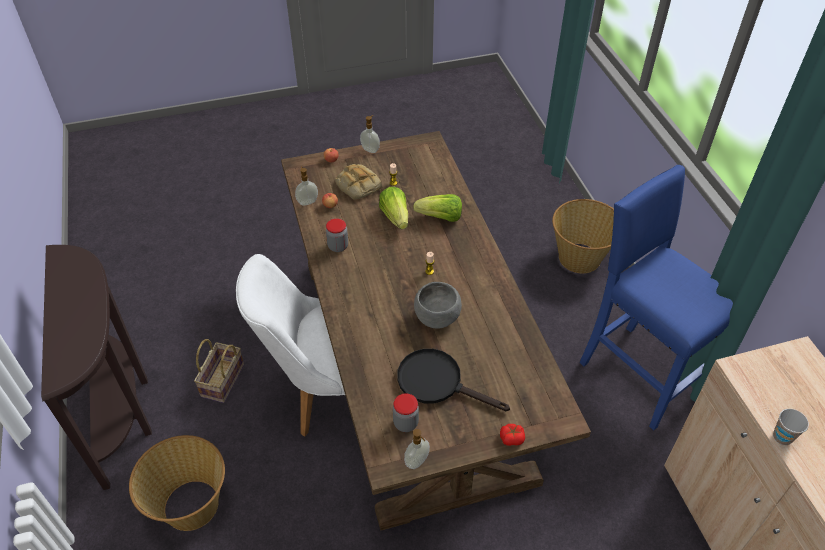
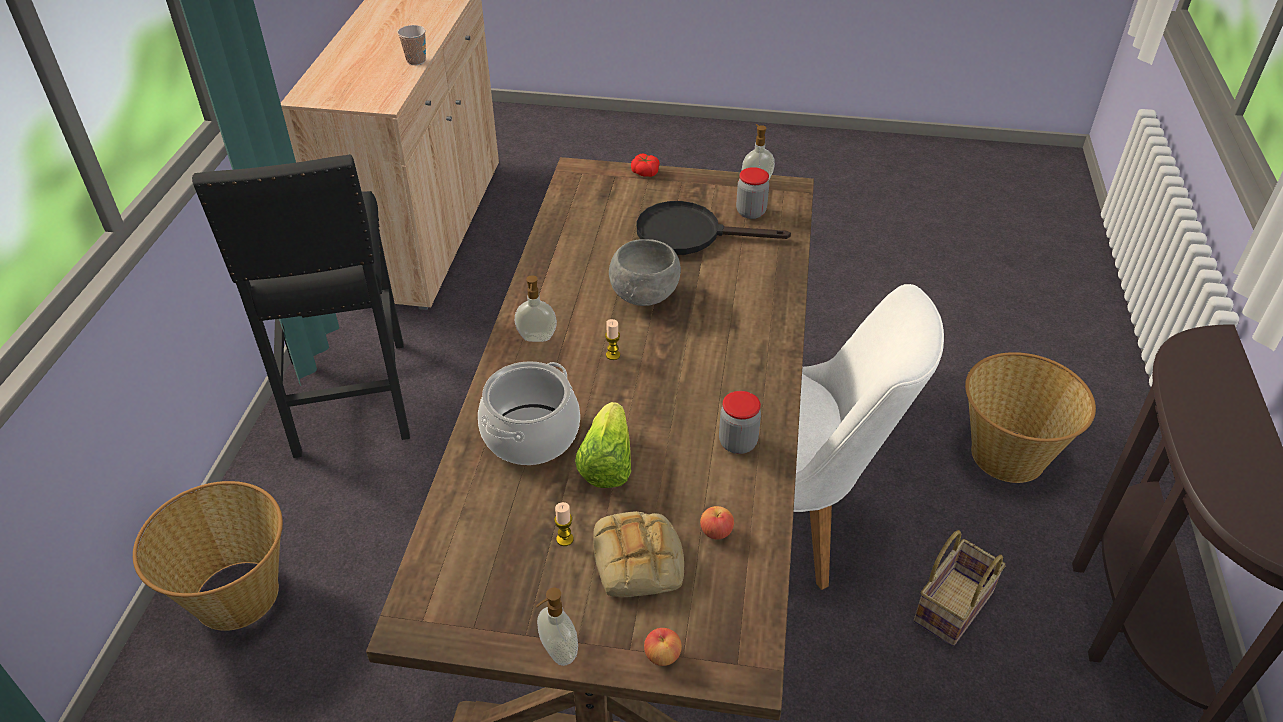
camera: 155 degrees left, 5 degrees down
(307, 202) = (759, 557): soap dispenser -> soap dispenser (537, 338)
(438, 382) = (690, 234): black frying pan -> black frying pan turned 135 degrees clockwise
(440, 217) = (530, 434): lettuce -> cooking pot
(639, 373) = (349, 400): blue stool -> black stool

